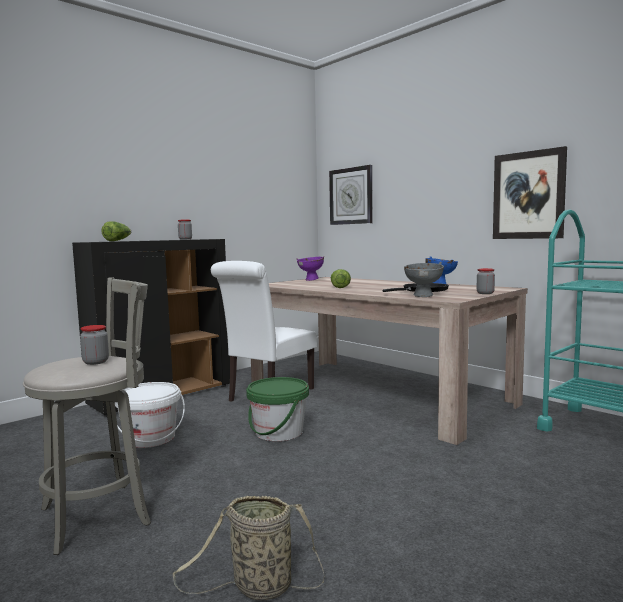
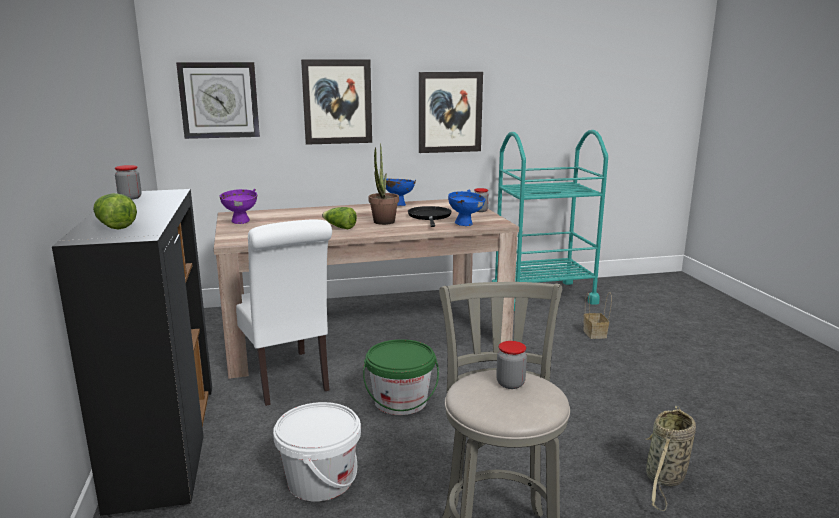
camera: 60 degrees left, 10 degrees up
(374, 289) = (383, 223): none -> potted plant
(424, 296) = (466, 224): grey bowl -> blue bowl
(425, 192) = (337, 102): none -> picture
(573, 481) = (595, 334): none -> basket

